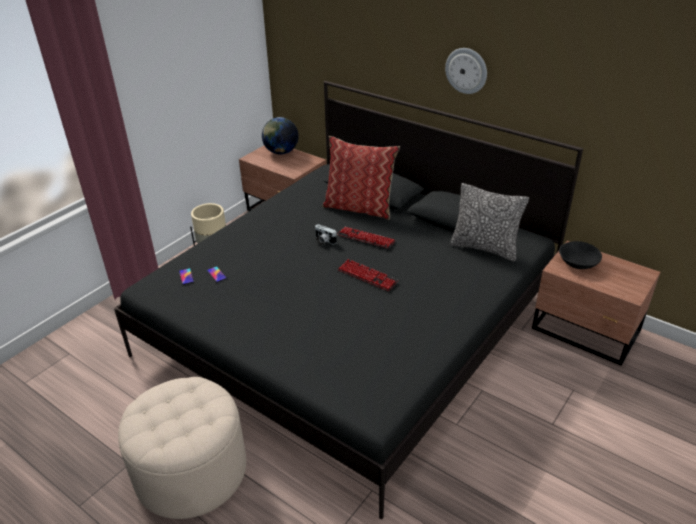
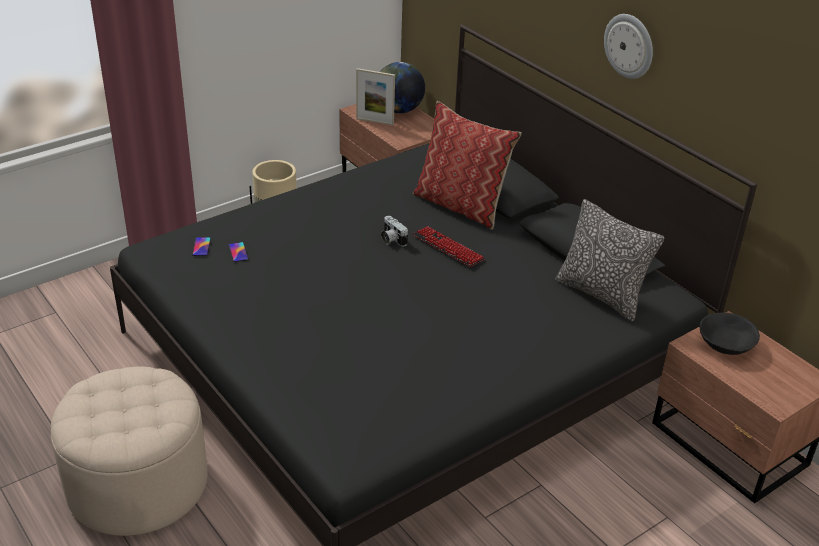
camera: 15 degrees right, 0 degrees up
(268, 163) = (375, 121): none -> picture frame
(367, 276) = (424, 296): keyboard -> none

